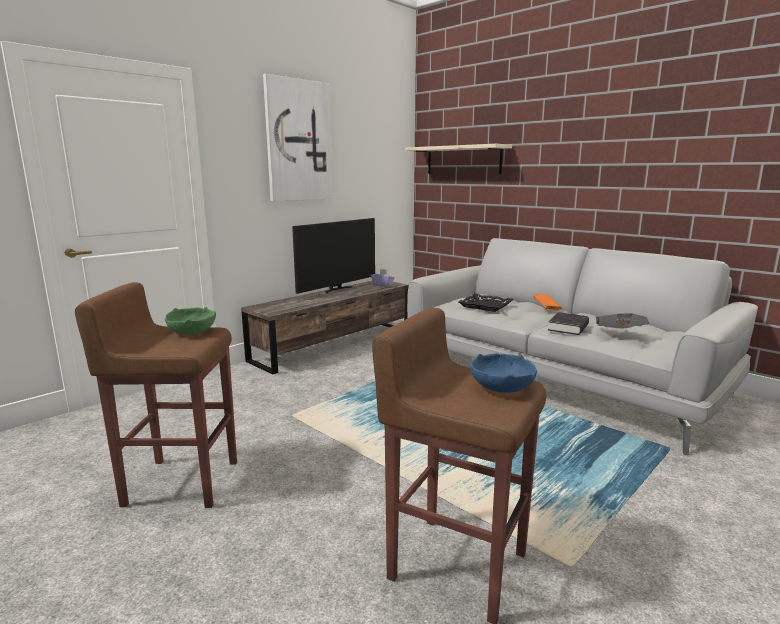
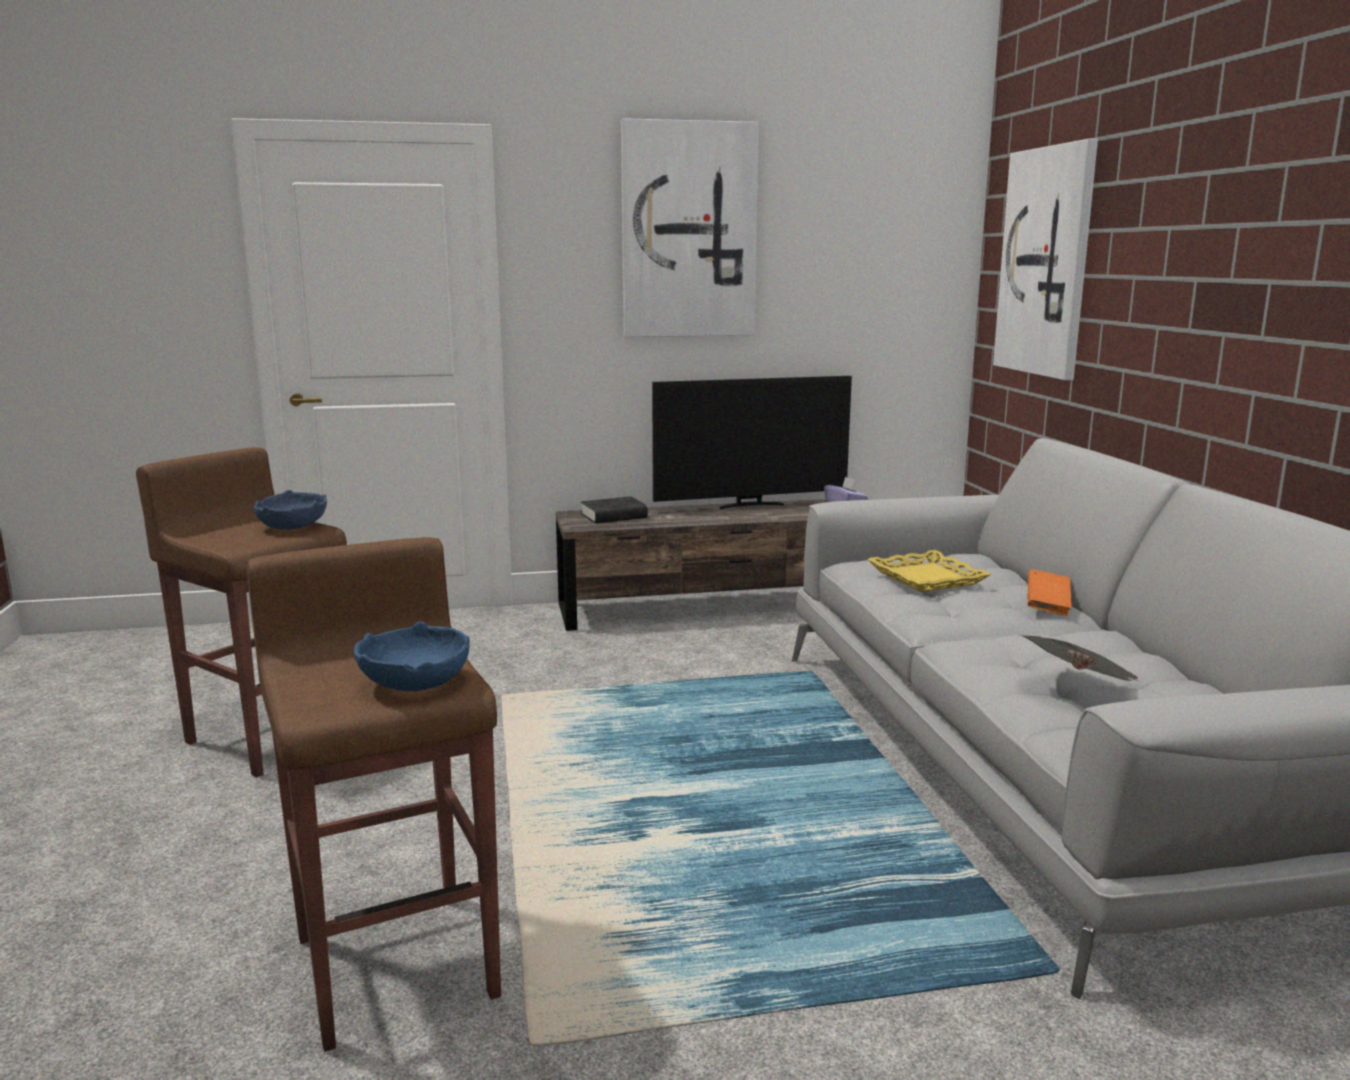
camera: 35 degrees right, 0 degrees up
(192, 332) = (291, 527): green bowl -> blue bowl
(463, 160) = (1046, 262): beige shelf -> picture
(486, 306) = (927, 578): black tray -> yellow tray
(568, 327) = (998, 651): black book -> black book (614, 516)

